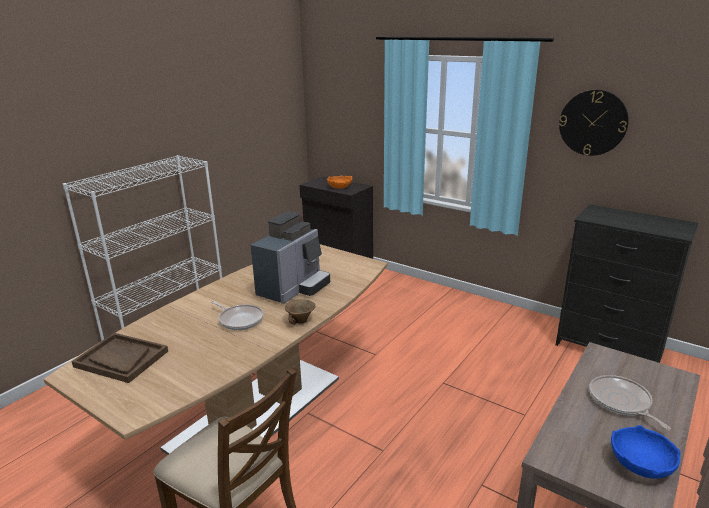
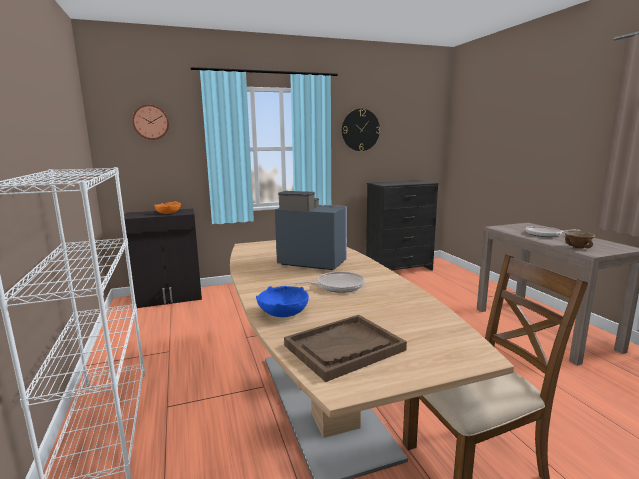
camera: 55 degrees left, 10 degrees down
(294, 288) = (310, 262): coffee machine -> coffee machine turned 45 degrees counterclockwise
(301, 321) = (372, 269): brown bowl -> brown bowl (578, 247)
(347, 92) = (151, 122): none -> wall clock
(641, 465) = (600, 243): blue bowl -> blue bowl (284, 313)

